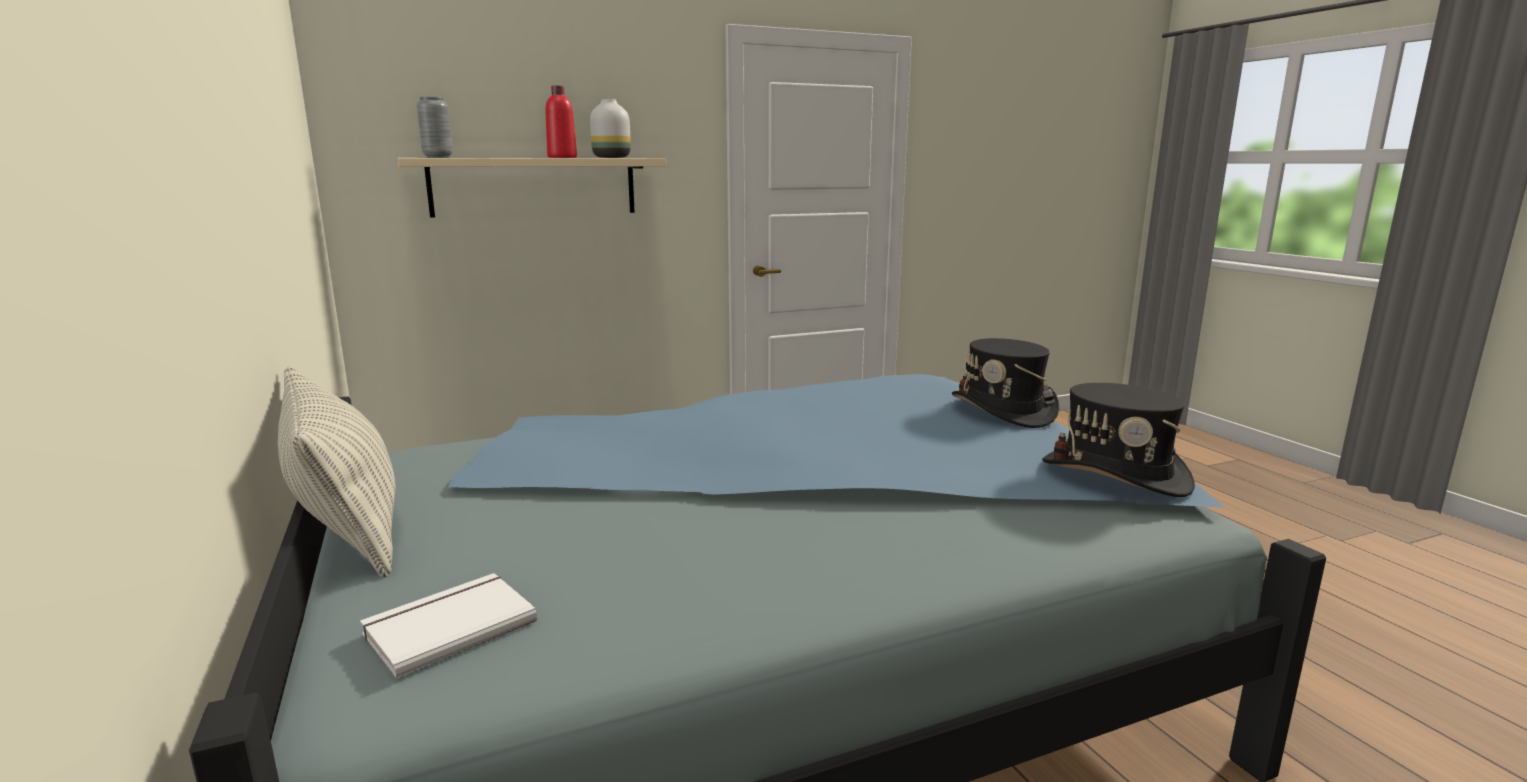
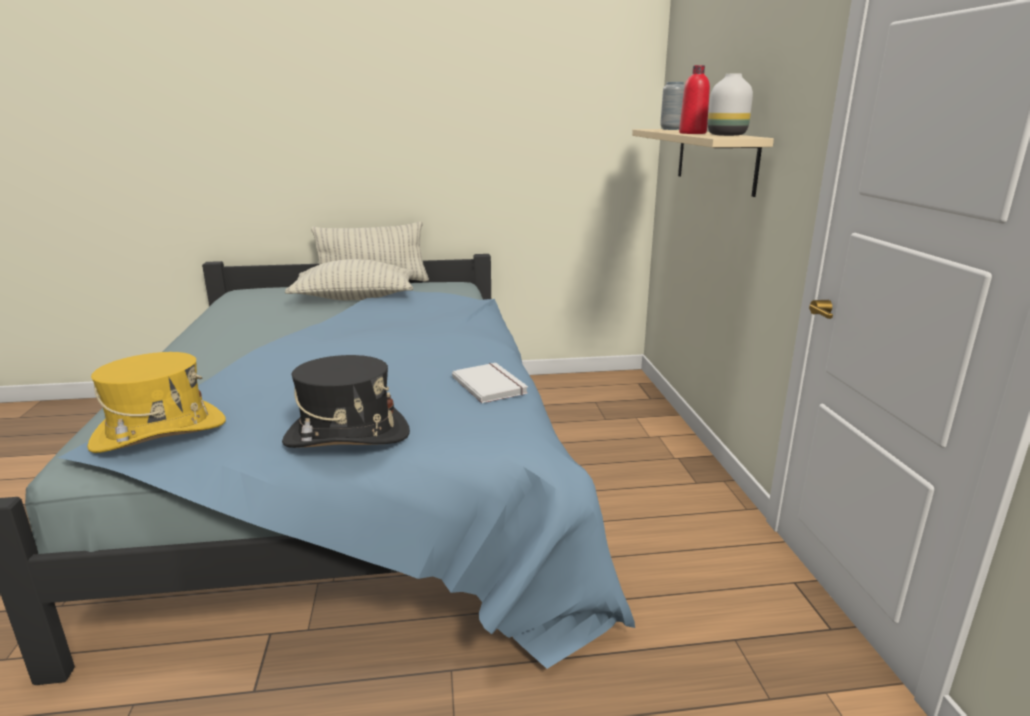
camera: 105 degrees right, 5 degrees up
(448, 626) = (267, 295): white book -> white book (491, 385)
(497, 512) = (355, 298): none -> pillow
(1115, 474) = (159, 433): black hat -> yellow hat

